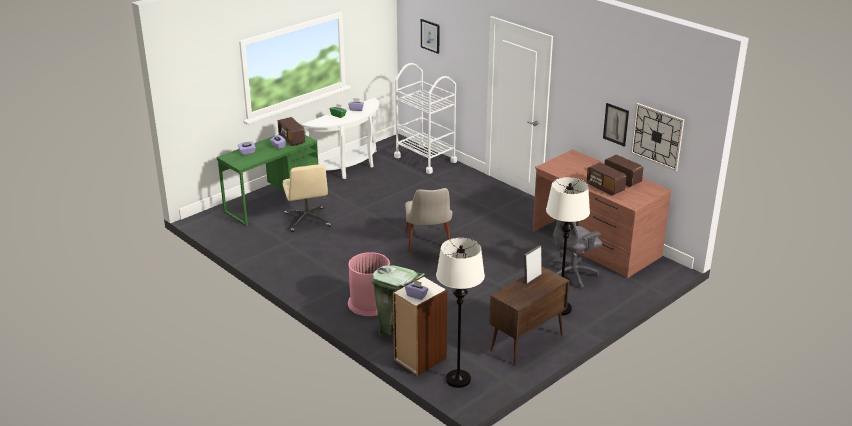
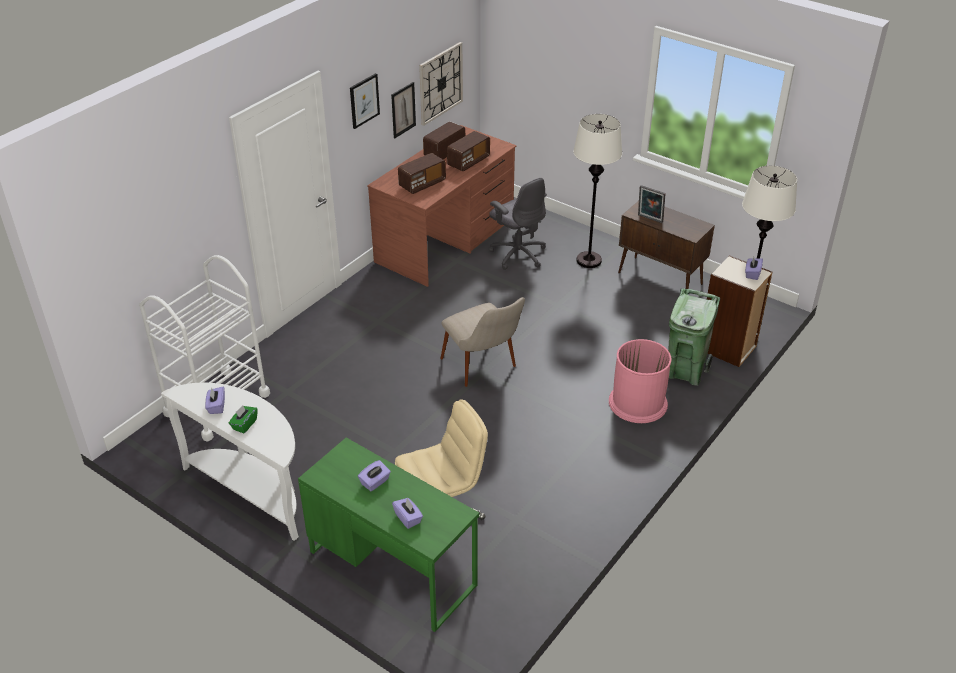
camera: 100 degrees left, 10 degrees up
(292, 139) = (346, 469): radio -> radio (422, 184)
(428, 245) = (484, 369): beige chair -> beige chair turned 75 degrees clockwise
(430, 36) = (134, 239): picture -> picture (364, 100)

